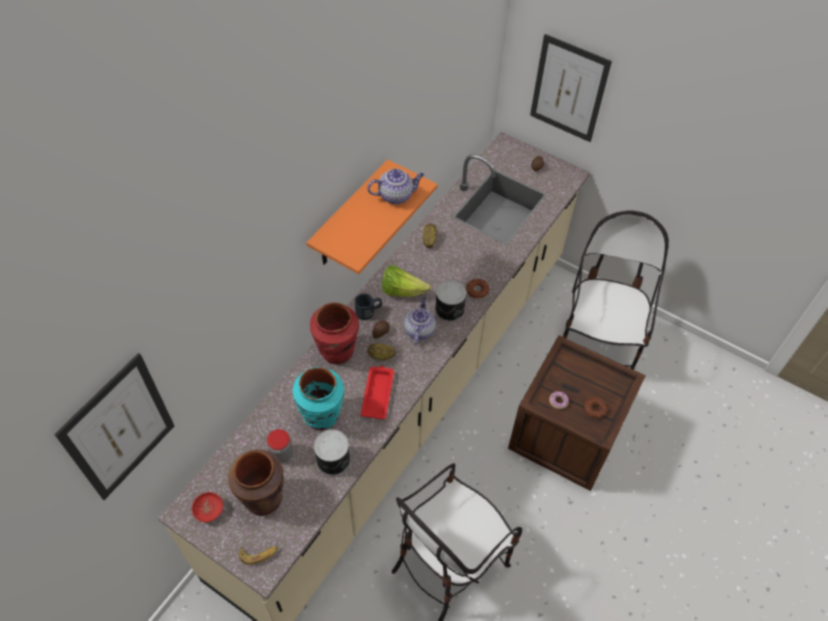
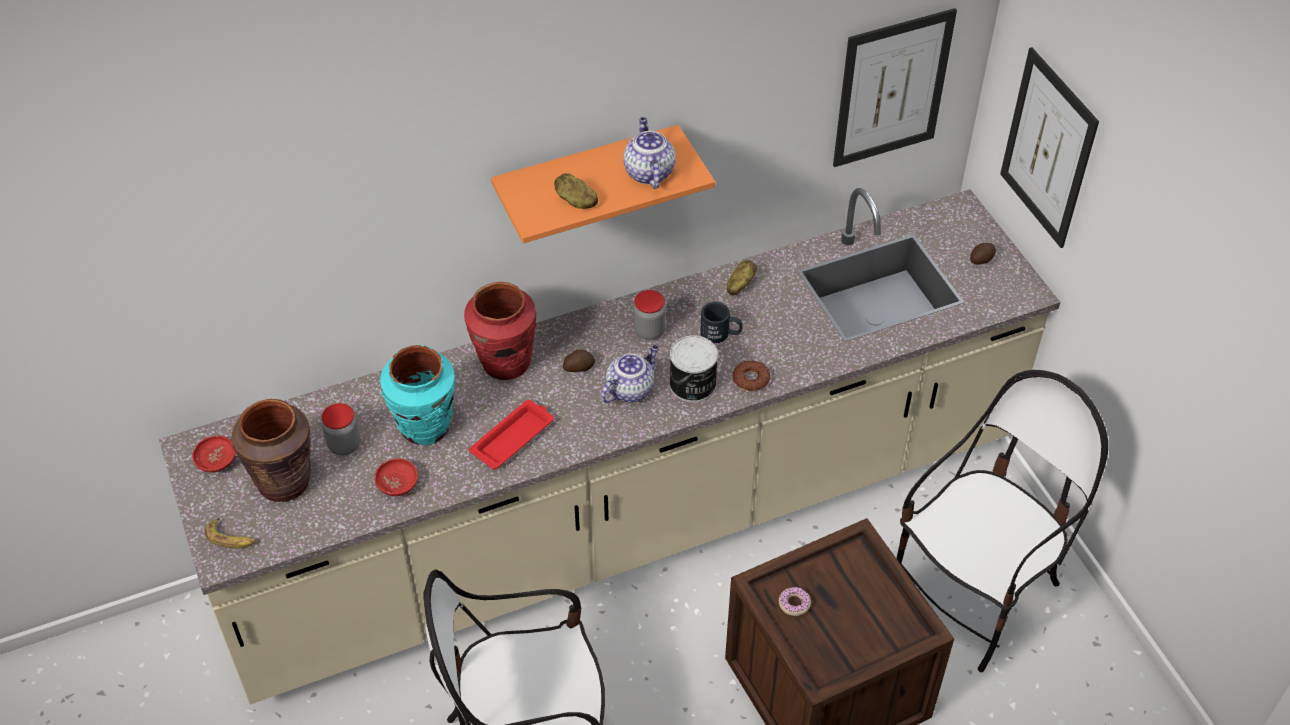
camera: 35 degrees right, 5 degrees down
(119, 428) = (123, 275): picture -> picture (892, 88)
(334, 460) = (397, 485): can -> red bowl
(368, 311) = (585, 335): black mug -> black mug (721, 334)
(381, 356) = (555, 396): potato -> potato (576, 201)
(396, 195) = (648, 172): teapot -> teapot turned 120 degrees counterclockwise
(402, 291) = (649, 331): lettuce -> jar
(594, 409) = (839, 642): donut -> none

